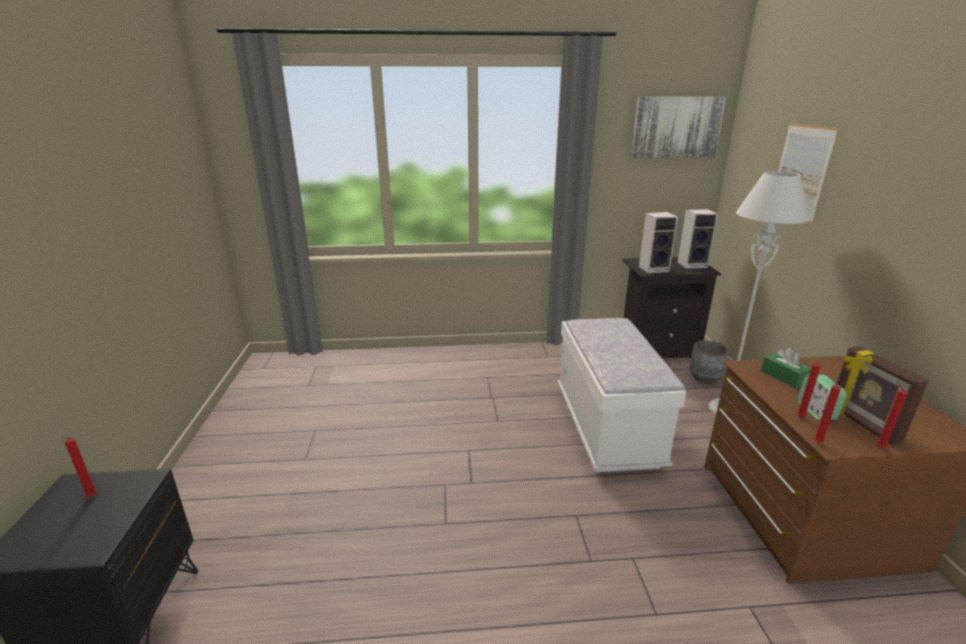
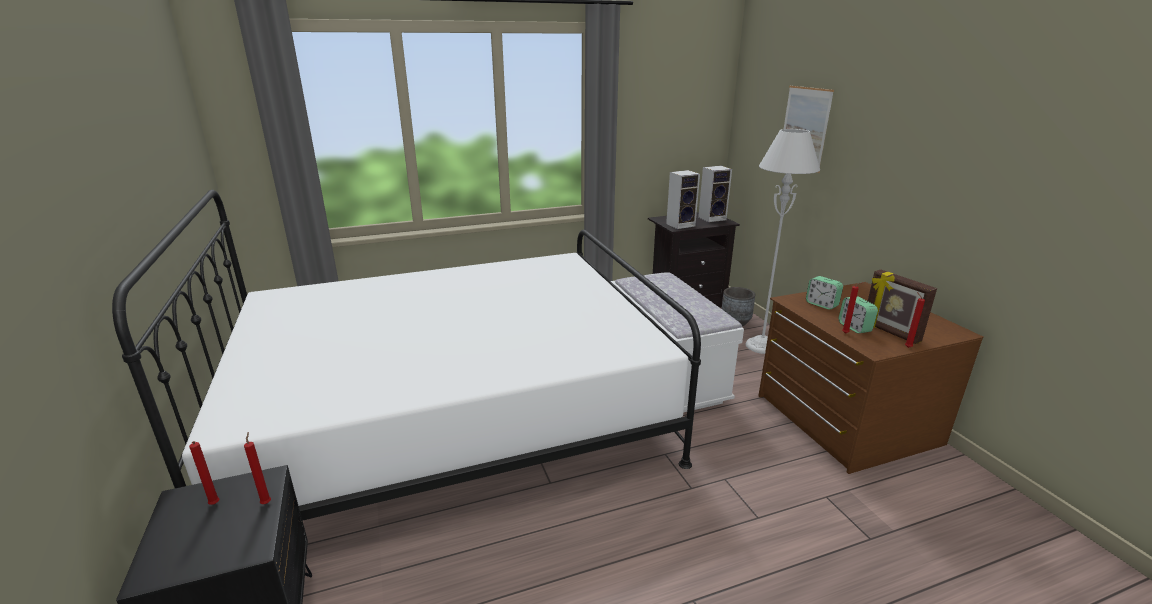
camera: 15 degrees left, 0 degrees up
(382, 439) = (454, 419): none -> white bed
(676, 127) = (687, 90): picture -> none
(784, 377) = (821, 304): green tissue box -> alarm clock
(817, 441) = (863, 349): red candle -> red candle (266, 502)

